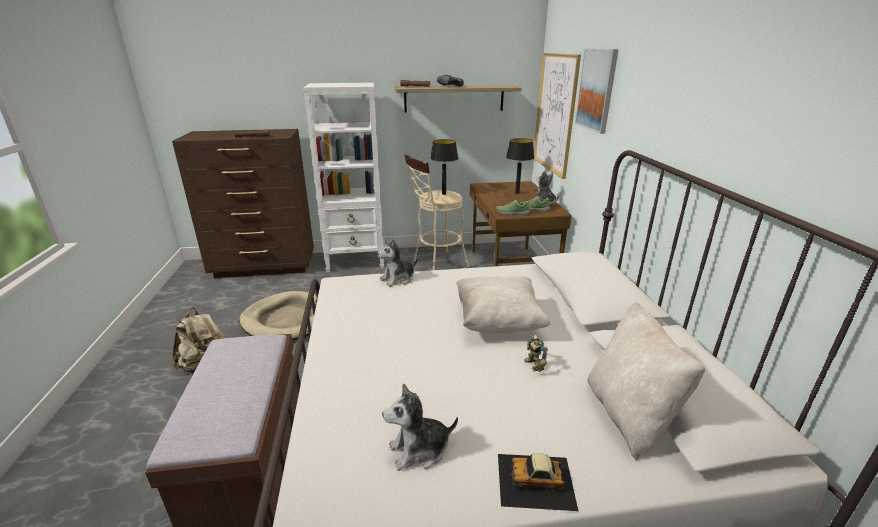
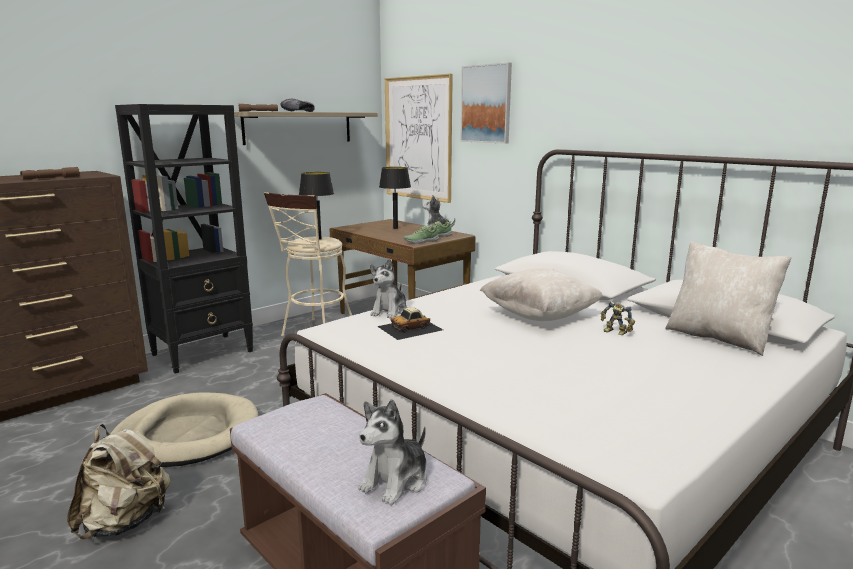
camera: 35 degrees left, 10 degrees down
(356, 261) = (204, 353): white bookcase -> black bookcase
(419, 450) = (637, 402): plush toy -> plush toy (396, 481)
(536, 481) = (734, 386): toy car -> toy car (410, 328)

